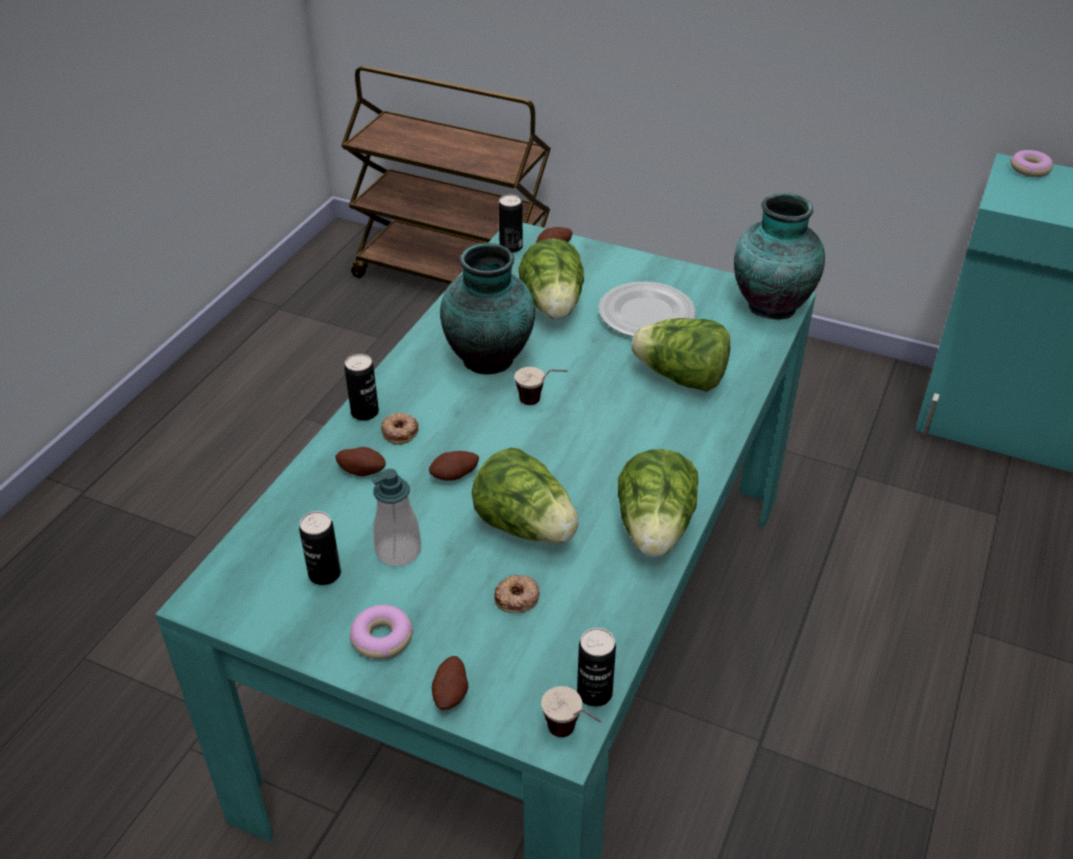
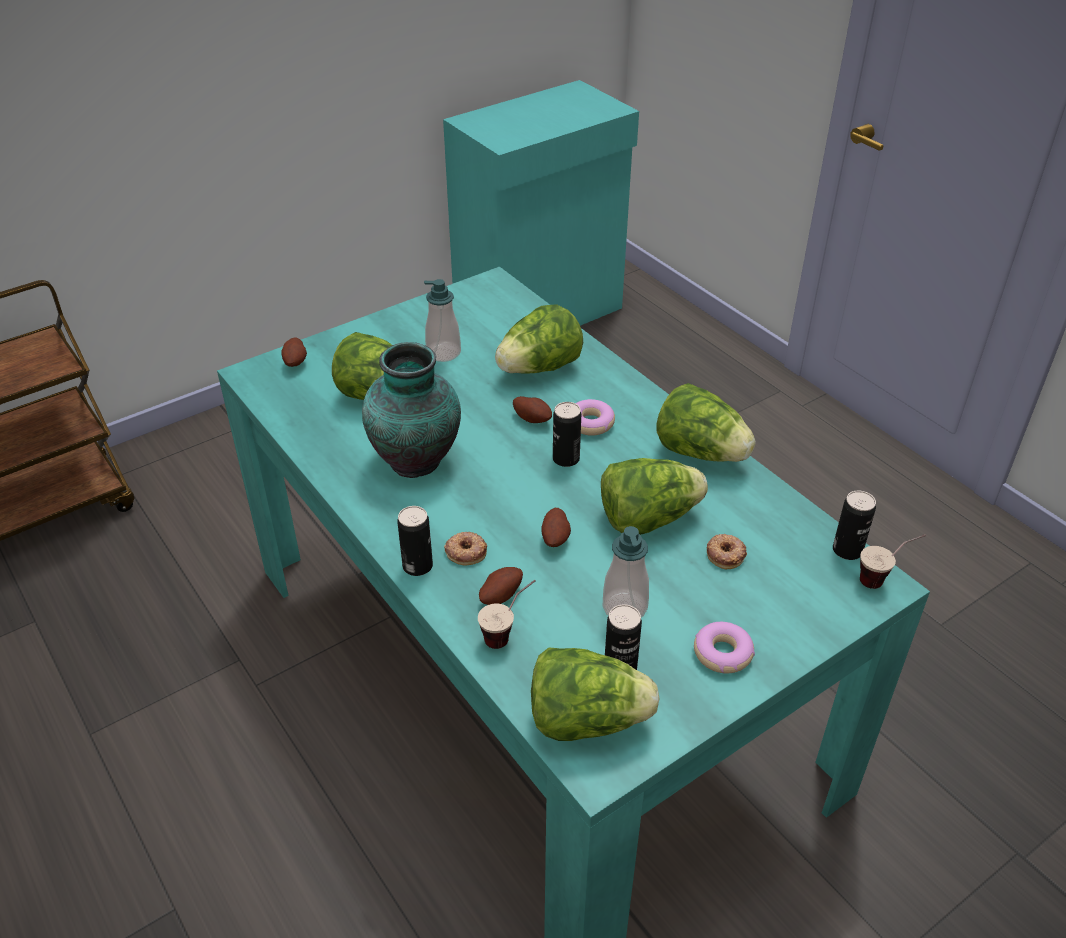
camera: 60 degrees left, 0 degrees up
(253, 574) = (587, 720): none -> lettuce
(451, 694) = (808, 631): potato -> potato (533, 418)
(511, 247) = (264, 385): can -> can (566, 459)
(541, 402) = (502, 452): cup -> cup (508, 633)
(646, 315) = (443, 352): plate -> soap dispenser
(770, 305) = (493, 291): vase -> none
(1030, 169) = (477, 118): donut -> donut (591, 423)

